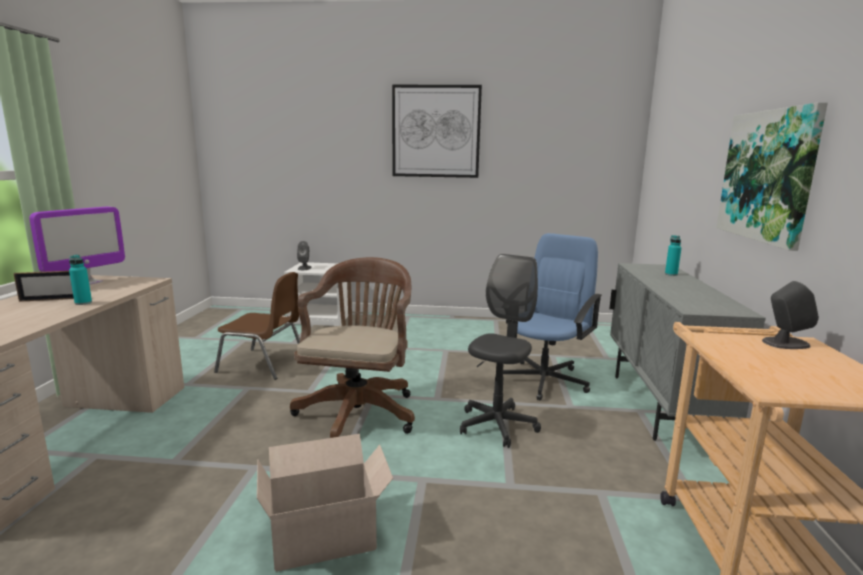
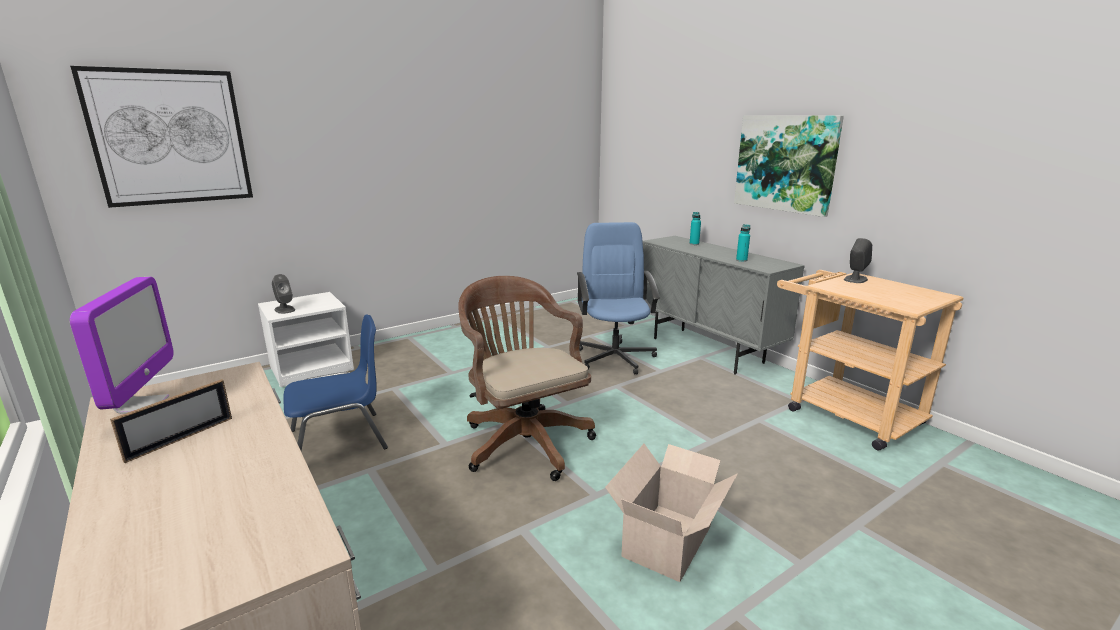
camera: 40 degrees left, 5 degrees up
(83, 303) = (247, 427): turquoise bottle -> turquoise bottle (741, 260)
(263, 364) = (340, 440): brown chair -> blue chair
(436, 131) = (415, 120): picture -> picture (170, 137)
(497, 426) = (640, 405): grey office chair -> none

